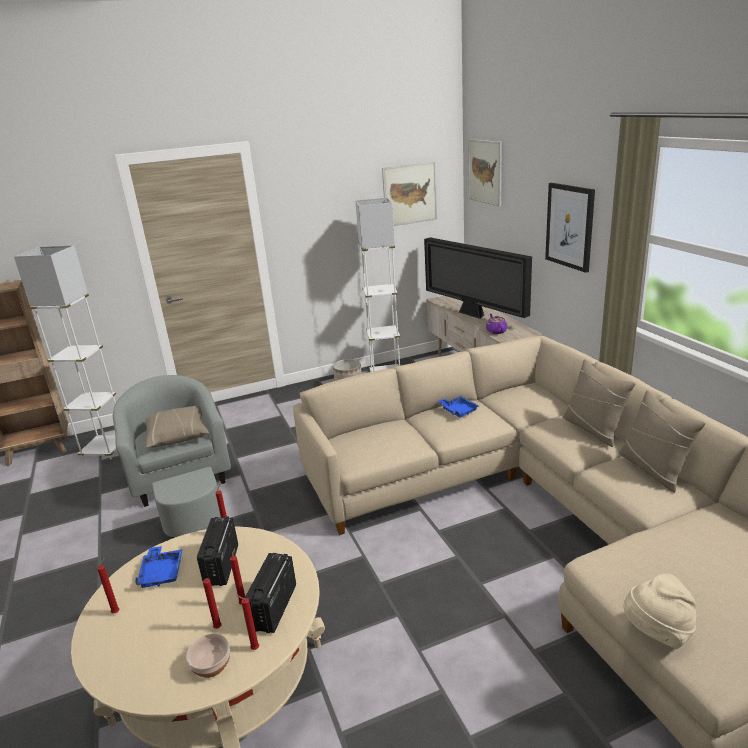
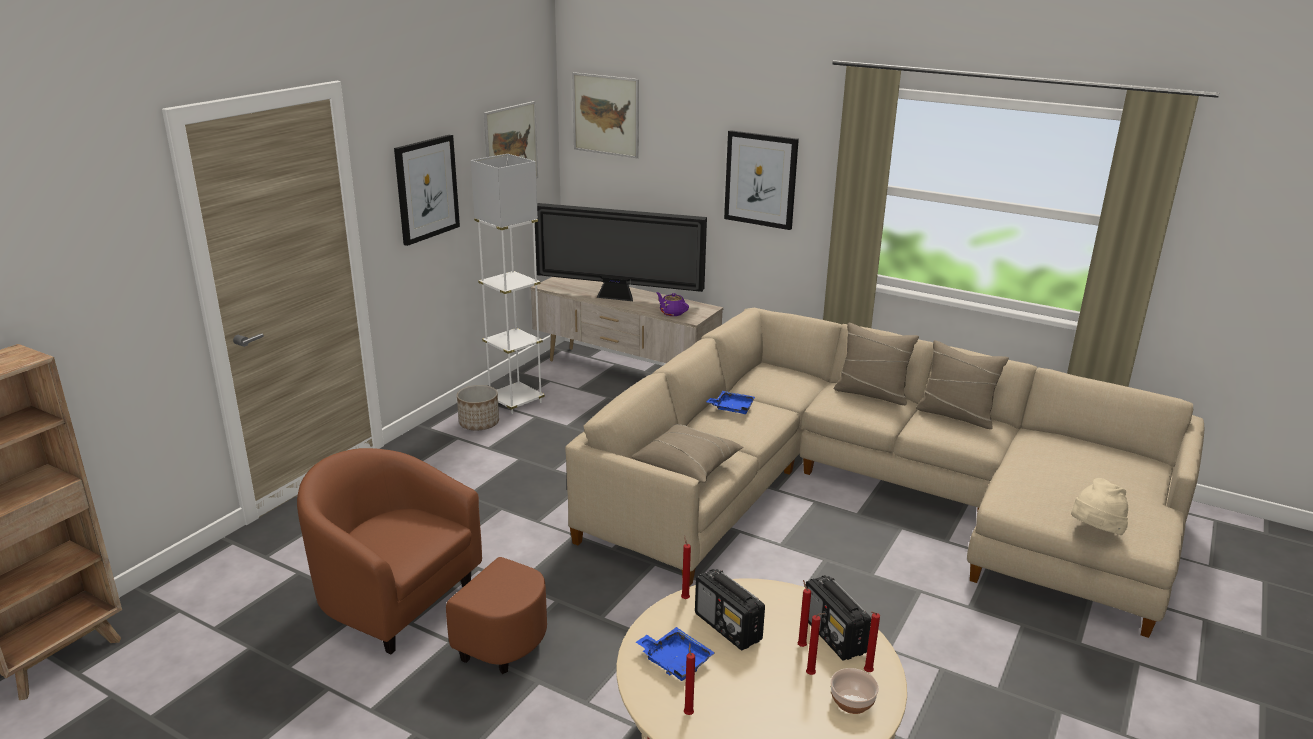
camera: 40 degrees left, 0 degrees up
(105, 450) = (200, 613): white floor lamp -> none
(178, 435) = (410, 533): beige pillow -> beige pillow (687, 466)
(184, 488) = (419, 612): grey armchair -> brown armchair
(325, 219) = (426, 189): none -> picture

